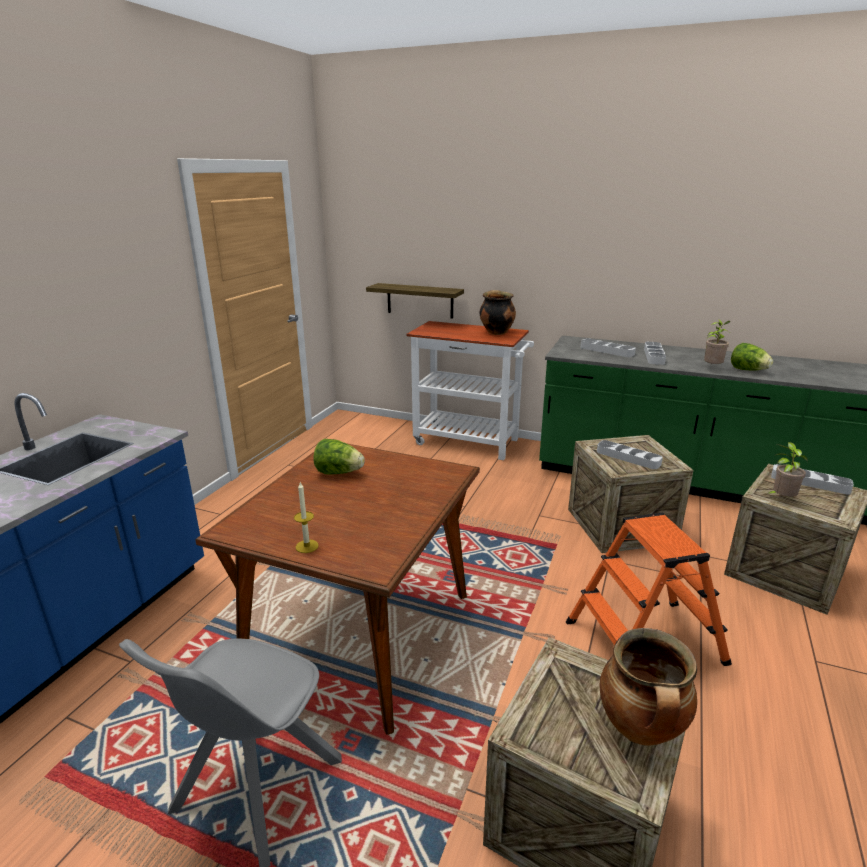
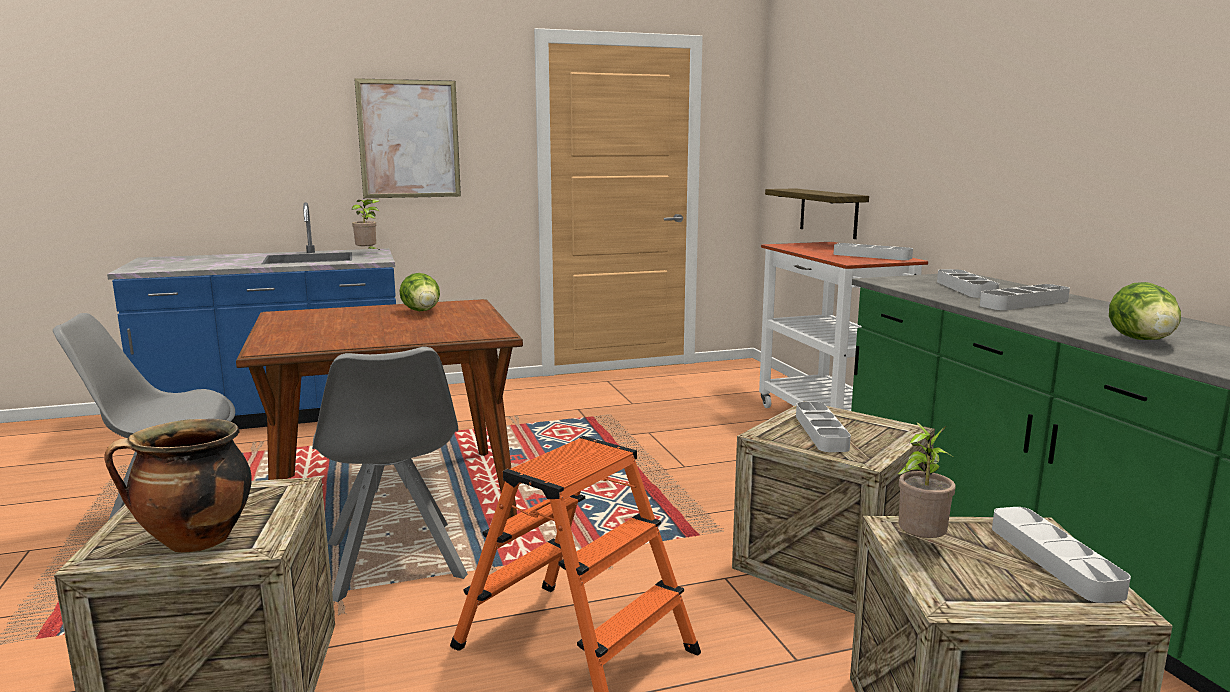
camera: 50 degrees right, 10 degrees down
(92, 291) = (409, 139): none -> picture
(307, 546) = (279, 330): candle -> none
(473, 672) = (394, 562): none -> grey chair
(496, 332) = (872, 256): cooking pot -> grey tray
(712, 368) = (1076, 327): potted plant -> potted plant (368, 253)

